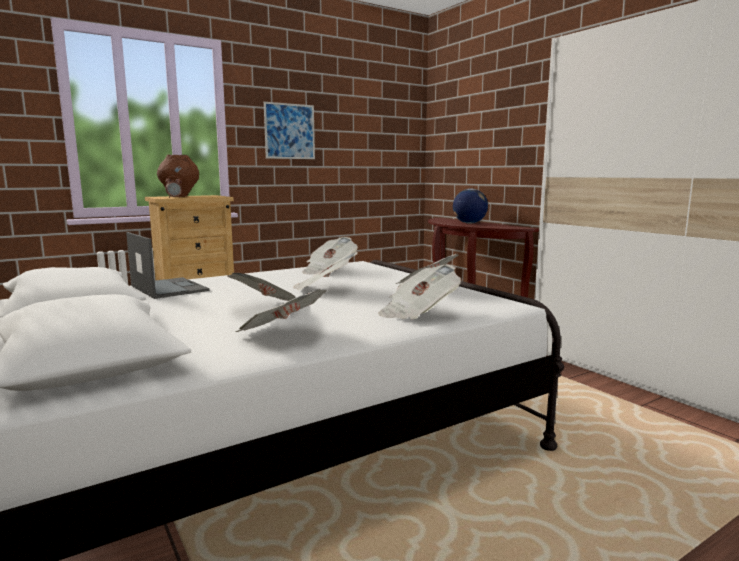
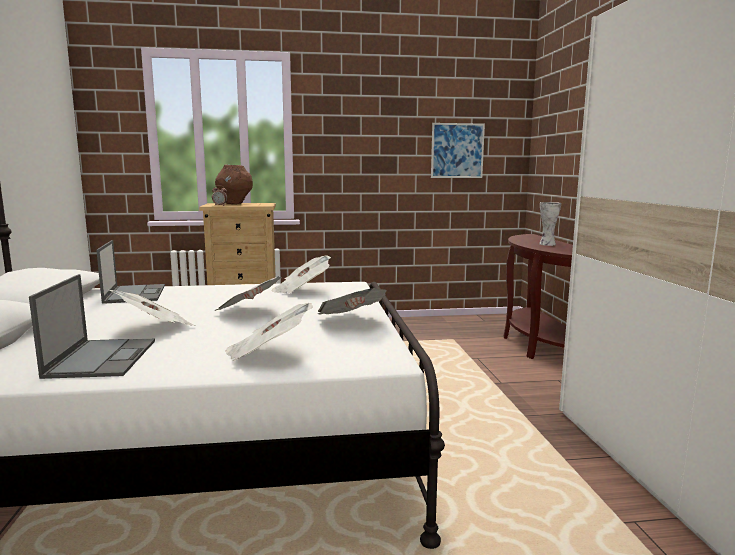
camera: 25 degrees right, 0 degrees up
(281, 335) = (102, 358): newspaper -> laptop
(289, 131) = (359, 138): picture -> picture (457, 150)
(469, 223) = (546, 244): globe -> vase

